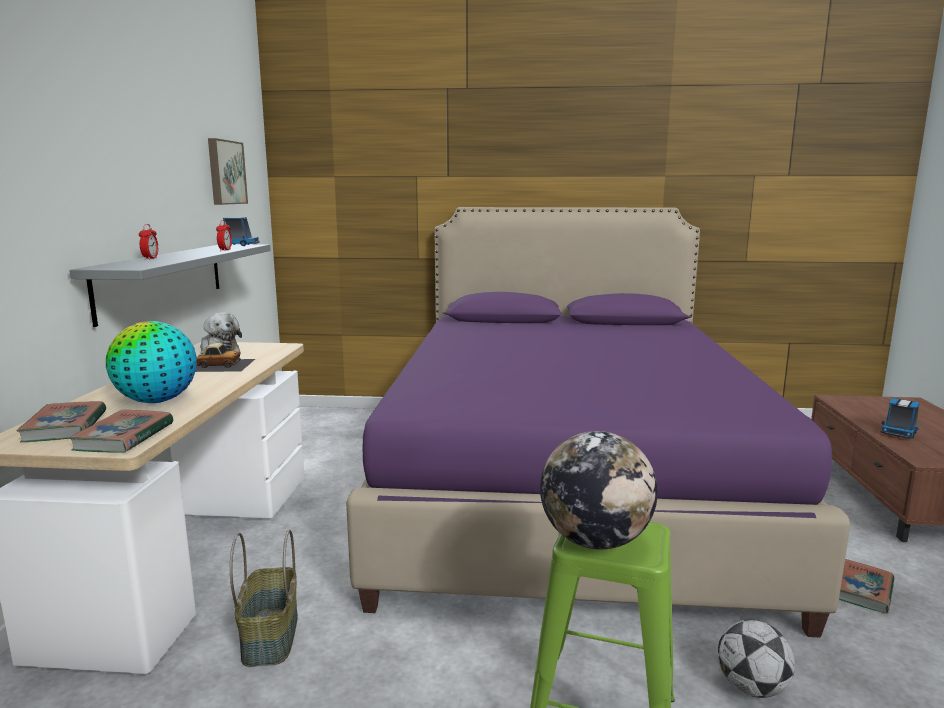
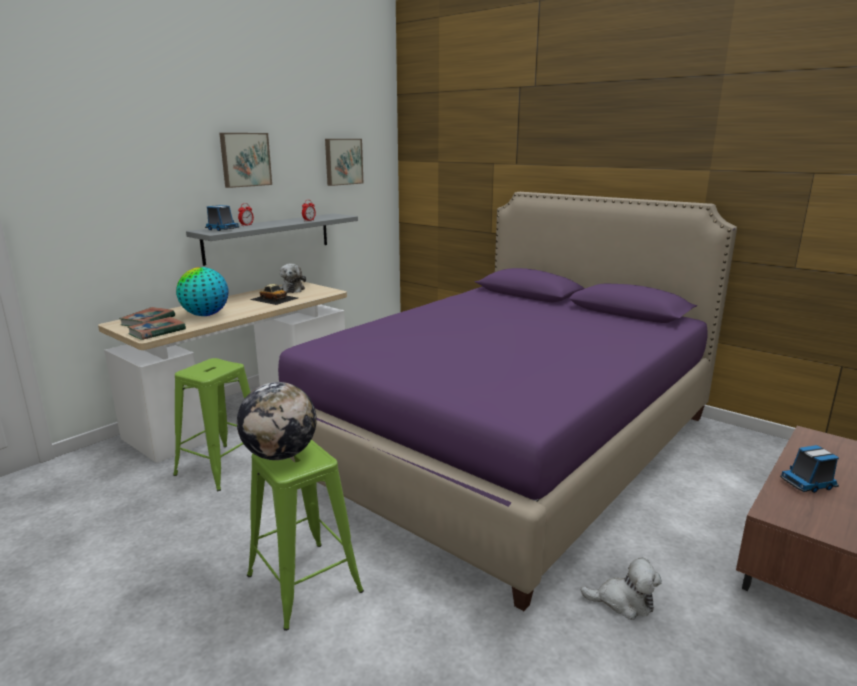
camera: 35 degrees right, 5 degrees up
(131, 157) = (245, 159): none -> picture
(239, 245) = (335, 215): toy truck -> toy truck (222, 229)
(269, 636) = (221, 467): basket -> green stool
(751, 687) = (420, 611): football -> none
(863, 590) = (623, 602): book -> plush toy

